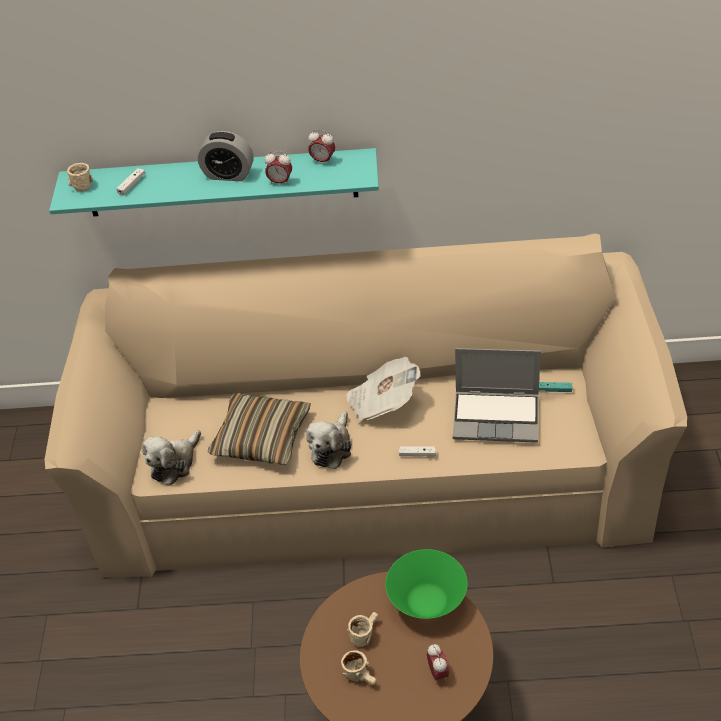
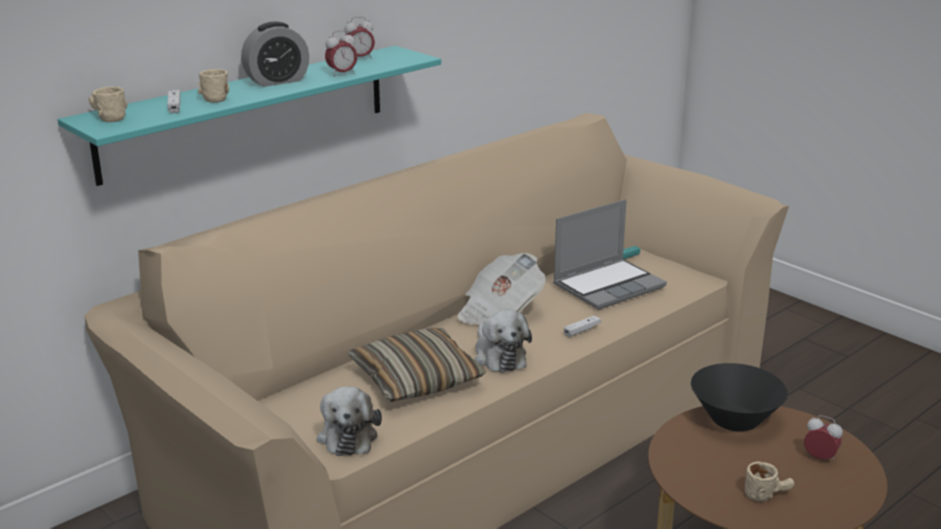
camera: 45 degrees left, 20 degrees down
(364, 633) = (719, 465): beige mug -> beige mug (215, 97)
(427, 602) = (734, 421): green bowl -> black bowl

